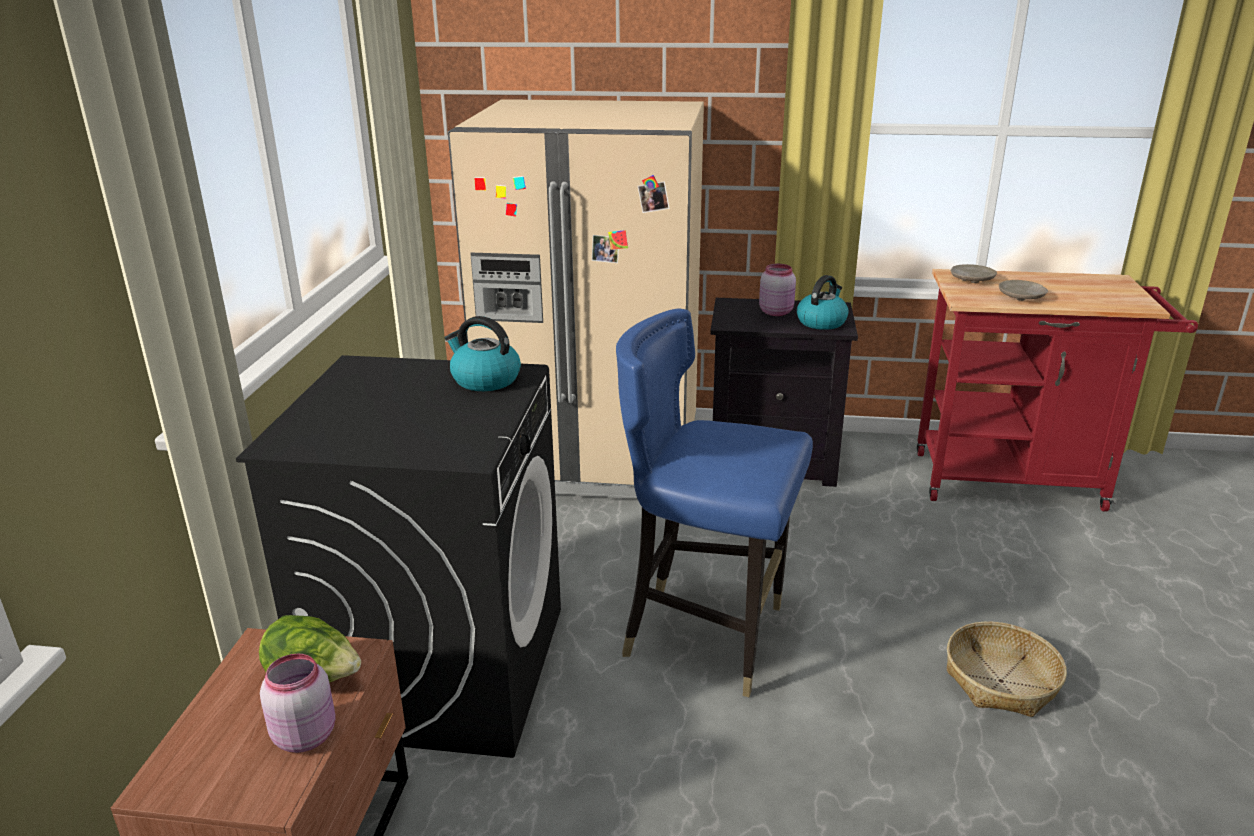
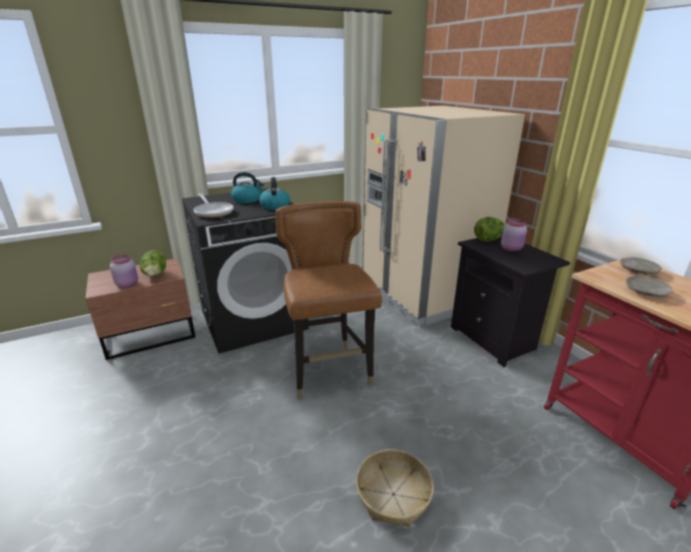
camera: 55 degrees right, 0 degrees up
(423, 441) = (213, 212): none -> frying pan
(707, 636) = (329, 371): blue chair -> brown chair
(731, 311) = (489, 240): none -> lettuce
(821, 322) = (523, 261): kettle -> kettle (247, 200)

